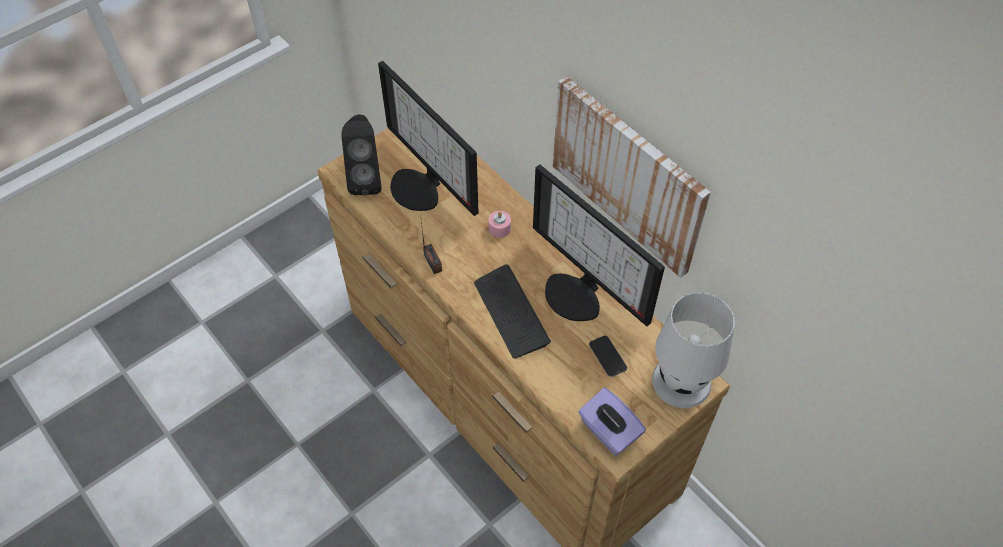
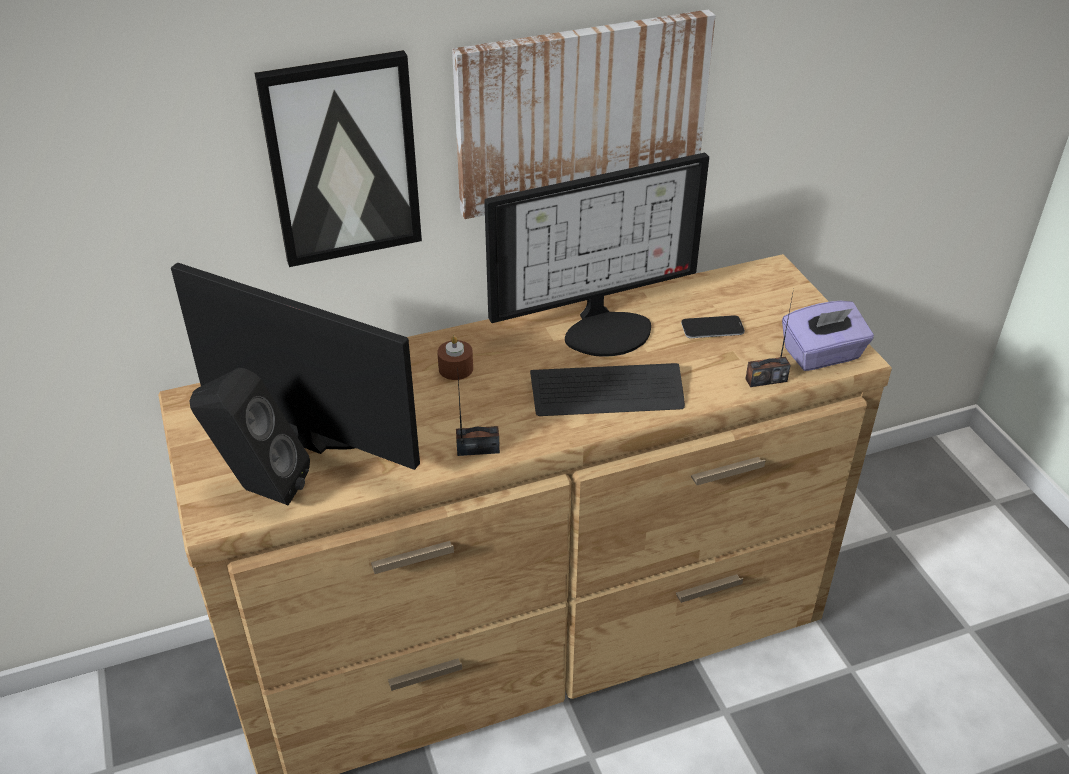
camera: 70 degrees left, 15 degrees down
(420, 187) = (323, 430): monitor -> monitor turned 135 degrees counterclockwise
(499, 228) = (456, 368): pink candle -> brown candle
(511, 81) = (342, 160): none -> picture
(564, 400) = (766, 380): none -> radio
(682, 381) = (768, 283): white table lamp -> none

